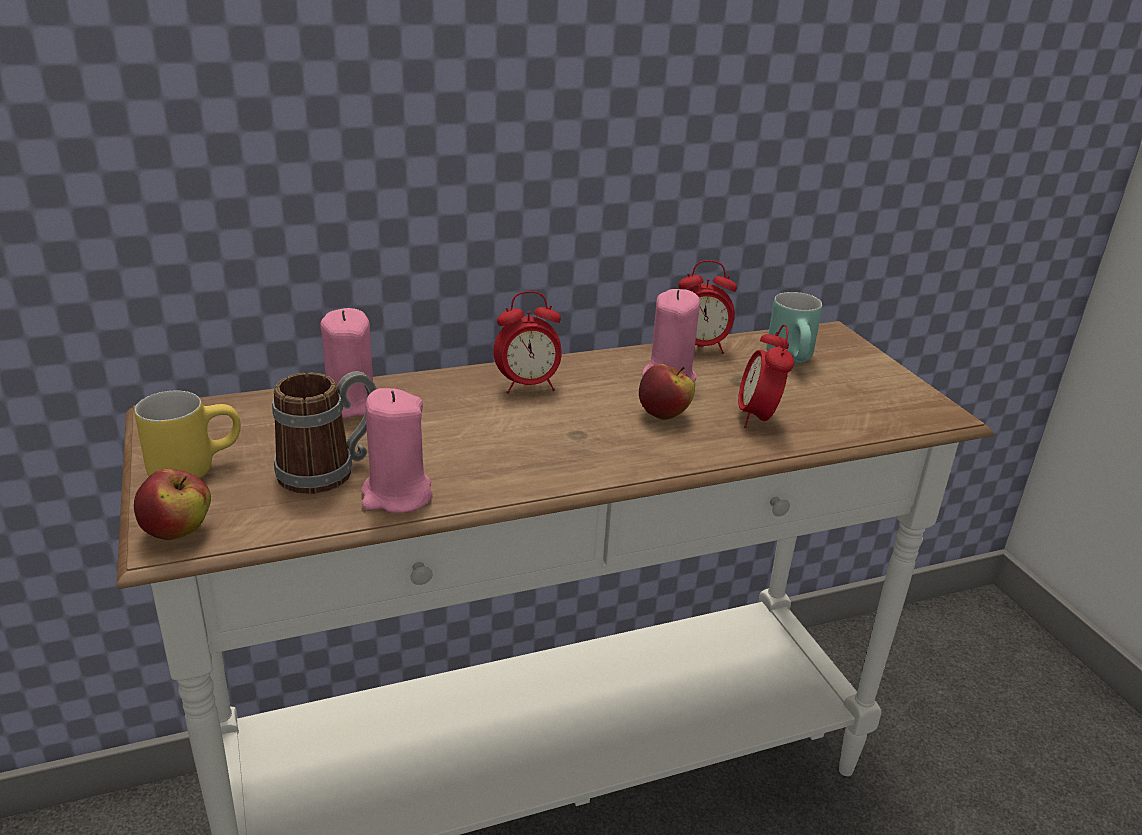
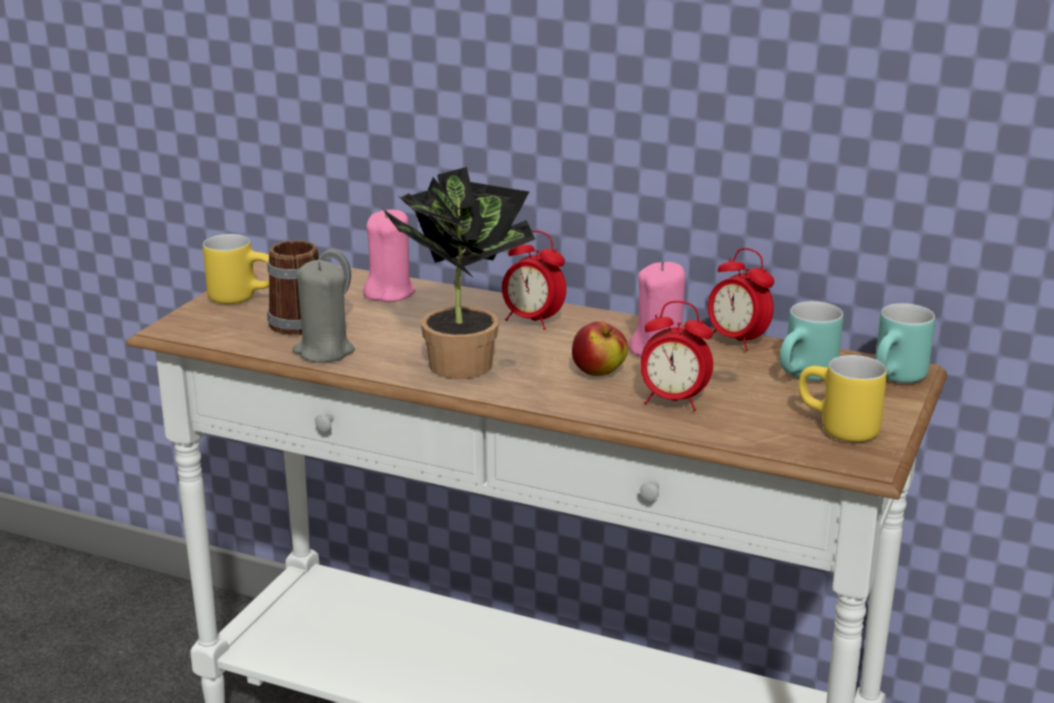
camera: 45 degrees right, 5 degrees down
(178, 532) = (183, 326): apple -> none
(396, 495) = (323, 352): pink candle -> grey candle
(541, 449) = (462, 361): none -> potted plant
(758, 418) = (673, 402): alarm clock -> alarm clock turned 120 degrees counterclockwise
(843, 341) = (898, 380): none -> turquoise mug
(886, 396) = (836, 429): none -> yellow mug

